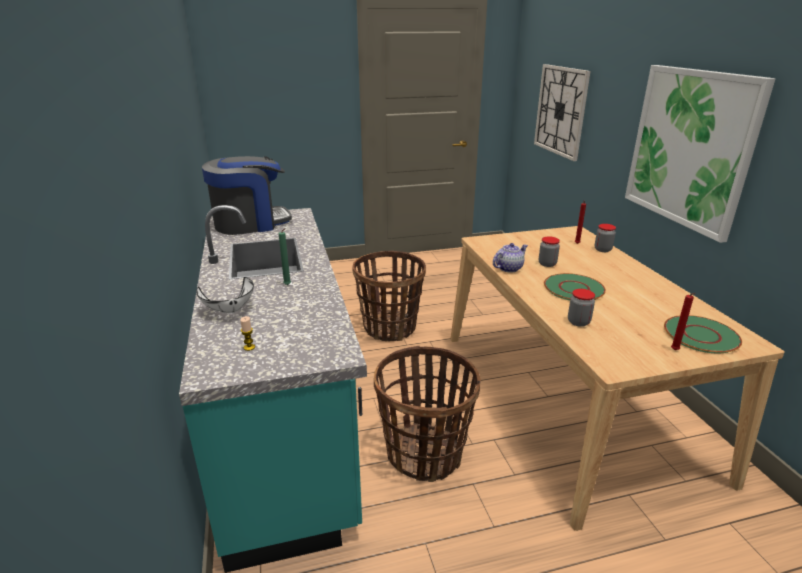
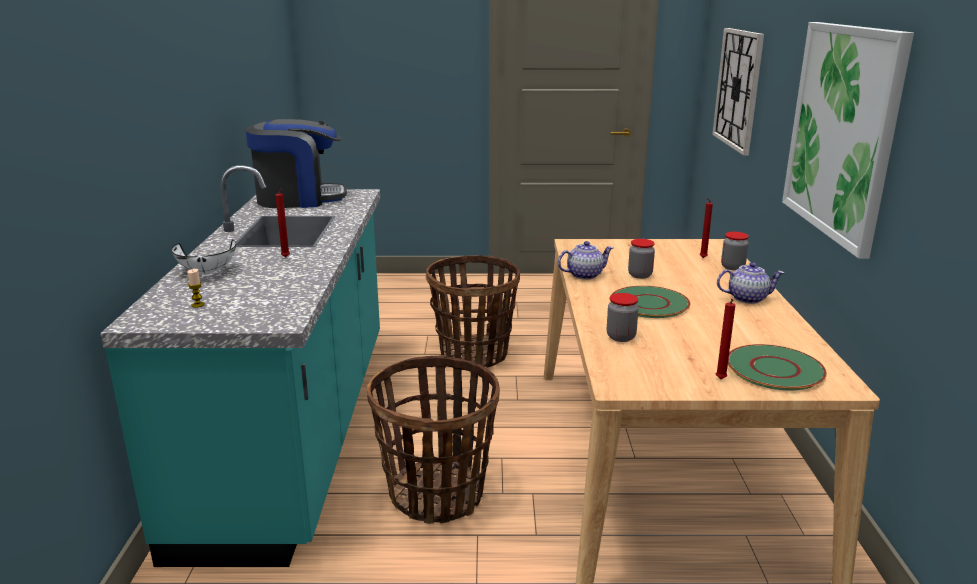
camera: 15 degrees right, 5 degrees down
(288, 285) = (286, 257): green candle -> red candle
(634, 275) = (747, 298): none -> teapot

